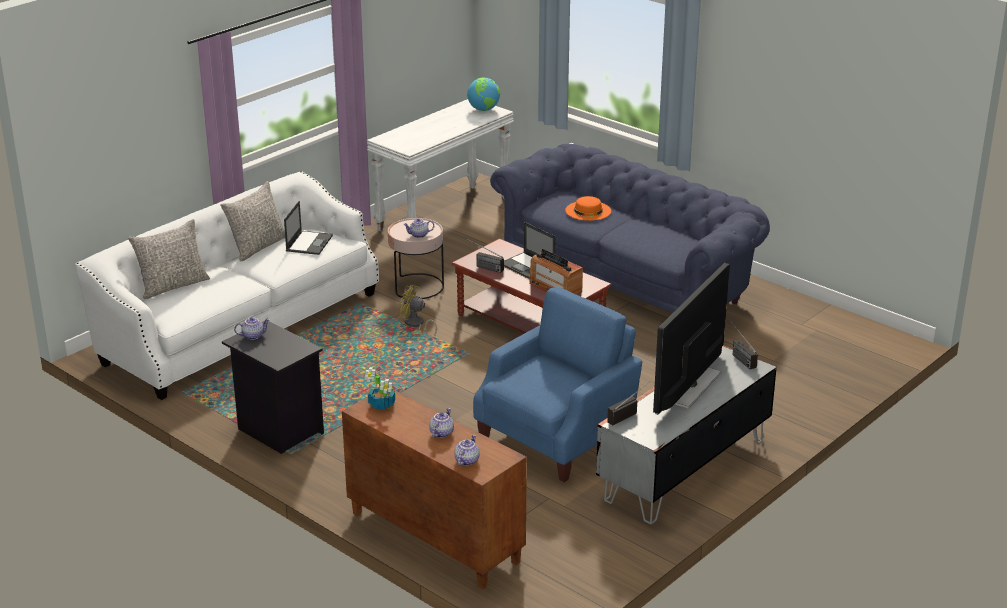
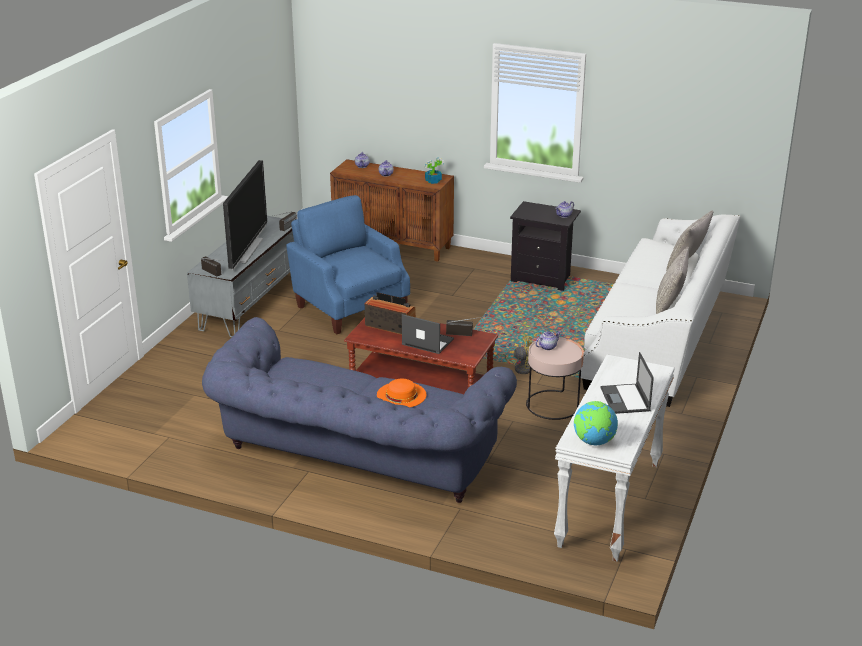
camera: 160 degrees right, 0 degrees up
(309, 243) = (629, 313): laptop -> laptop (625, 399)
(556, 437) = (349, 307): blue armchair -> blue armchair turned 120 degrees clockwise

